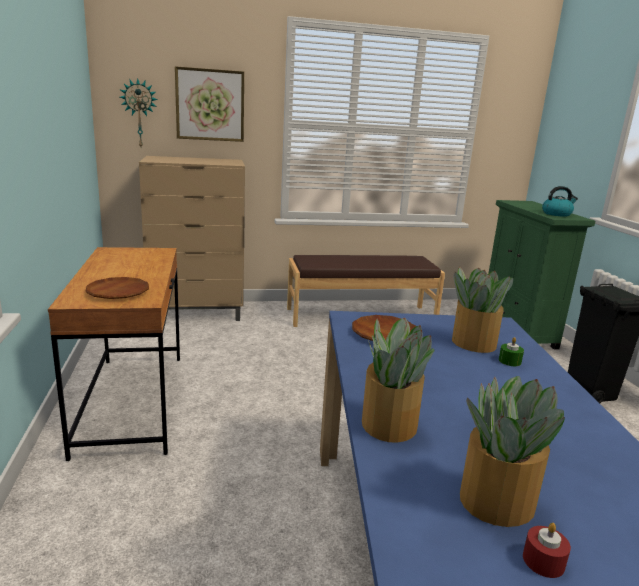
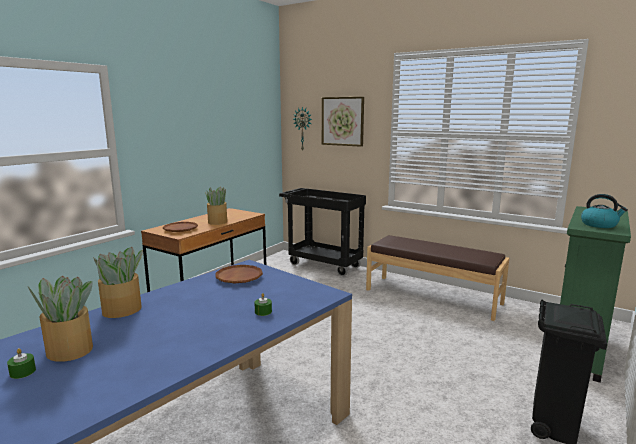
camera: 45 degrees right, 5 degrees down
(198, 311) = (322, 265): beige dresser -> black cart
(473, 342) = (274, 296): potted plant -> potted plant (218, 222)
(543, 561) = (23, 372): red candle -> green candle

